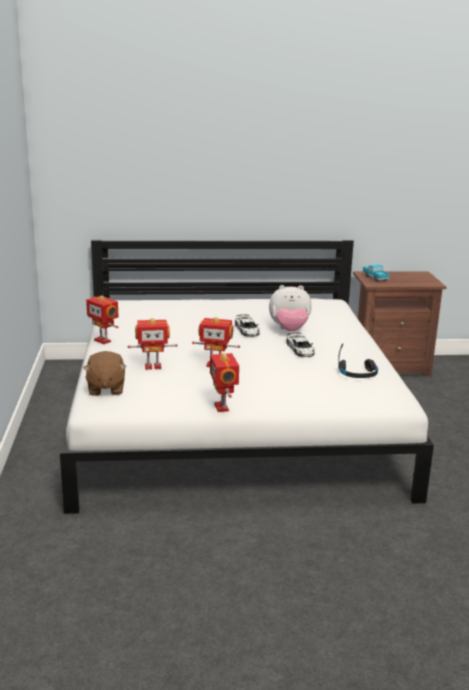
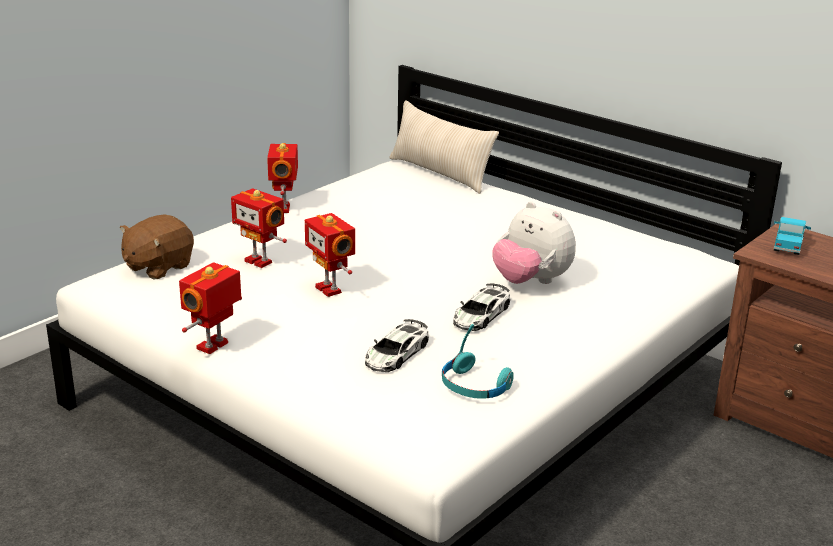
camera: 45 degrees right, 5 degrees up
(143, 301) = (440, 173): none -> beige pillow
(247, 330) = (473, 259): toy car -> toy car (396, 354)
(358, 374) = (474, 386): black headphones -> turquoise headphones

